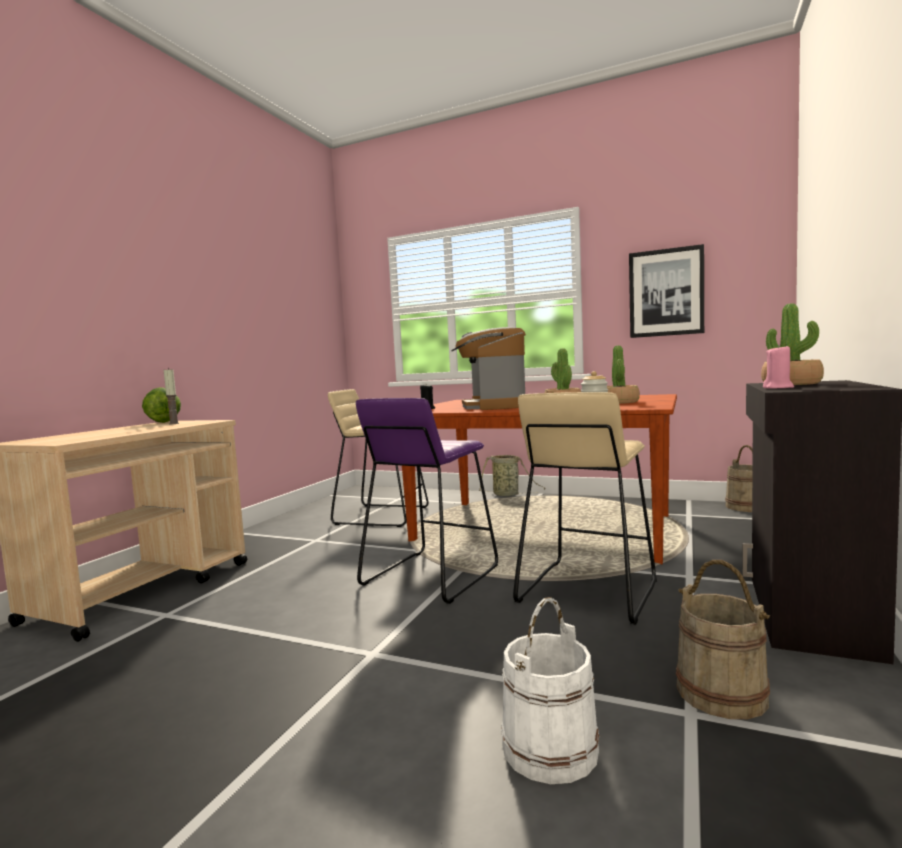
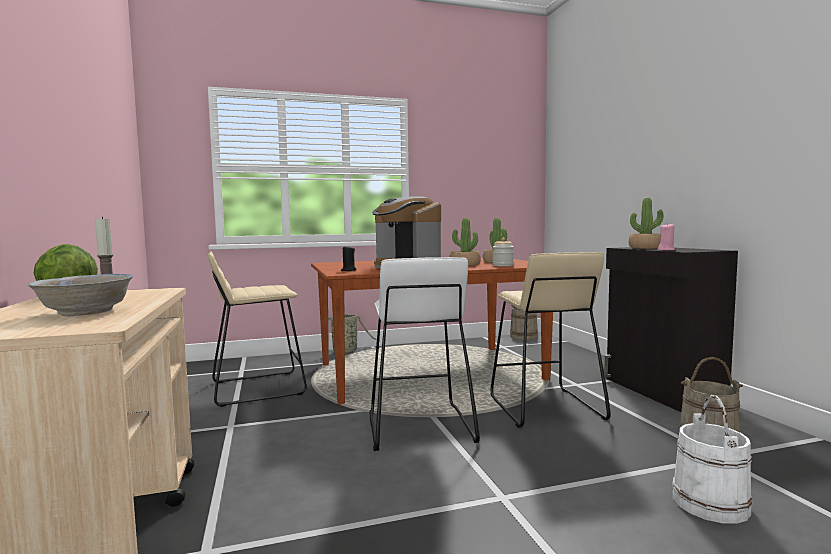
camera: 40 degrees left, 0 degrees up
(107, 433) = (86, 312): none -> white bowl
(430, 575) = (418, 426): purple stool -> white stool
(666, 292) = (470, 179): picture -> none

